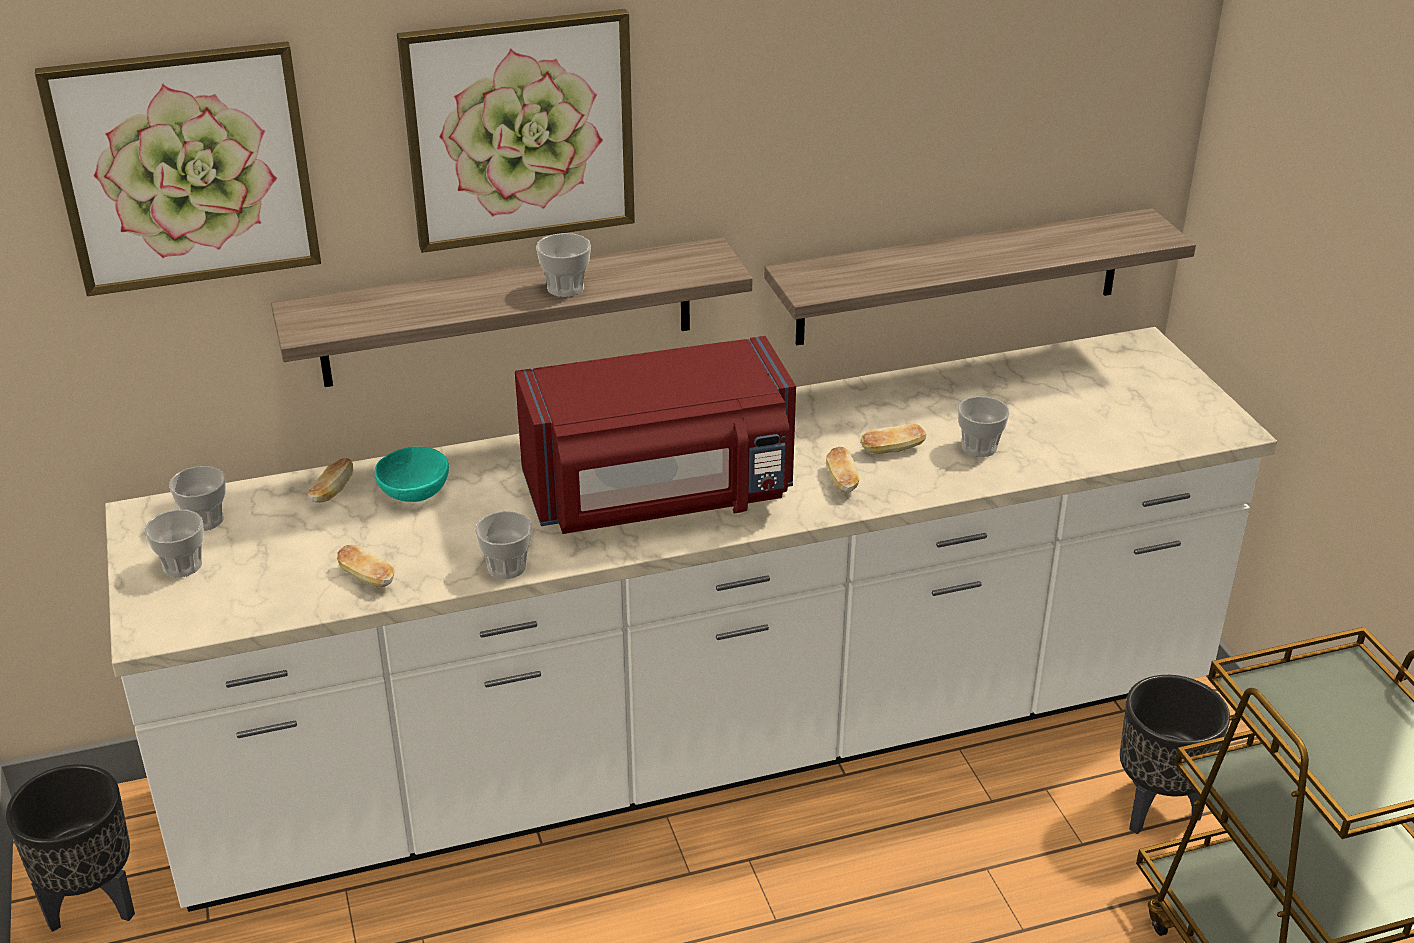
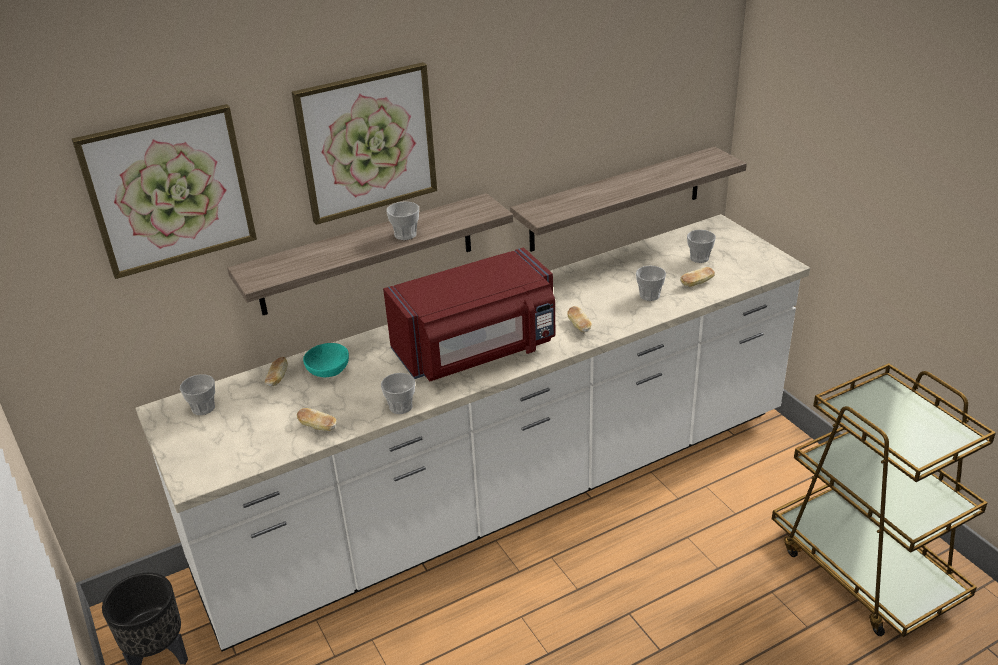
camera: 10 degrees left, 0 degrees up
(182, 565) = (199, 438): cup -> cup (699, 258)
(892, 450) = (601, 304): bread -> bread (697, 283)
(1157, 810) = (770, 487): black planter -> none

